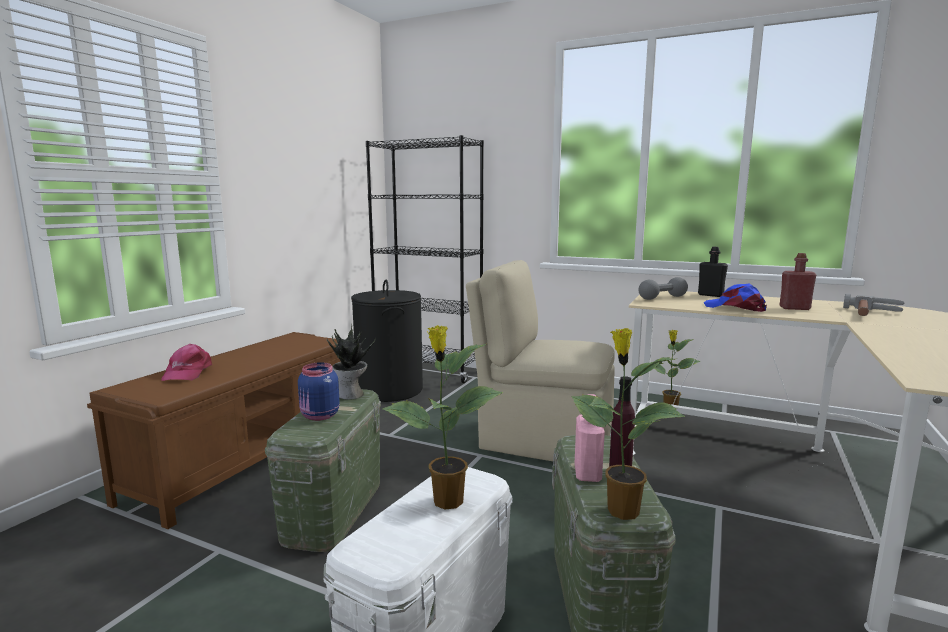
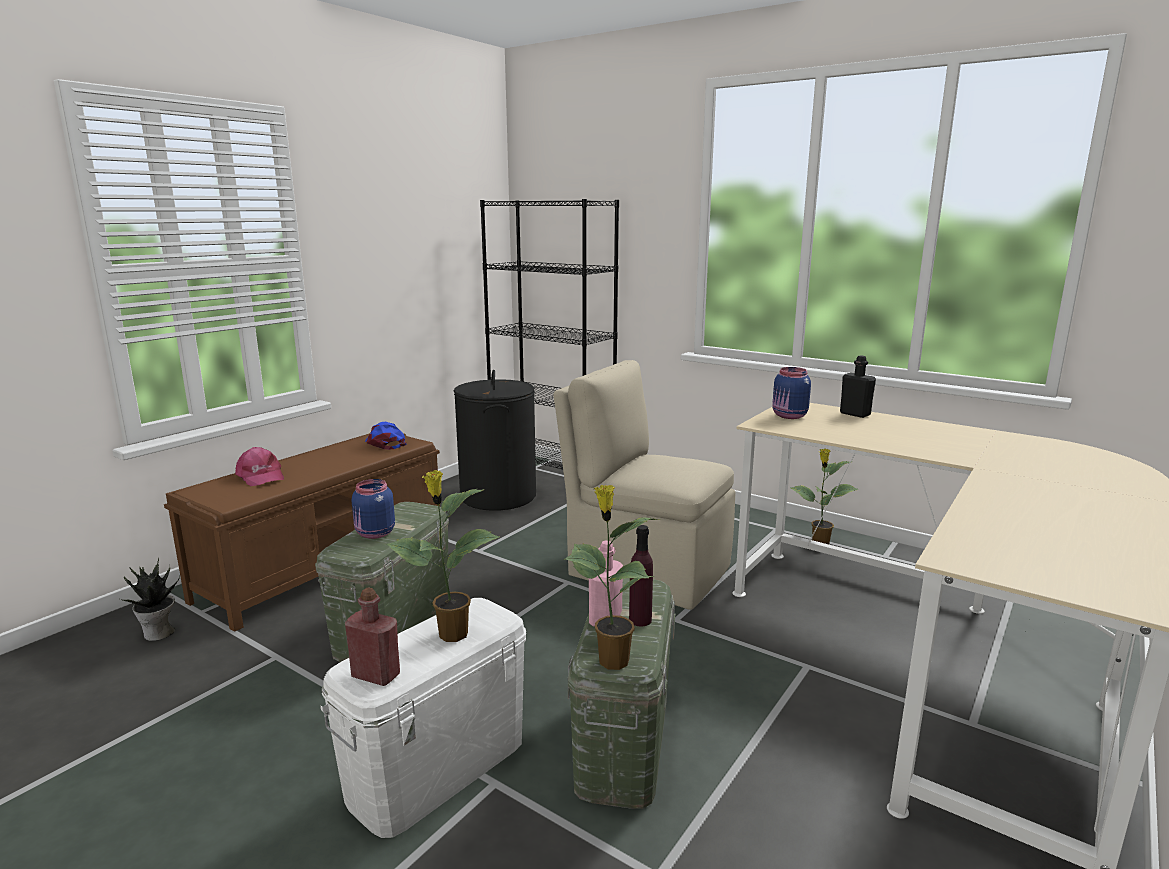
camera: 10 degrees right, 5 degrees up
(187, 373) = (260, 476): pink cap -> pink cap turned 45 degrees counterclockwise
(351, 395) = (416, 511): potted plant -> potted plant (159, 634)
(662, 298) = (789, 416): grey dumbbell -> blue jar
(735, 308) = (861, 437): blue cap -> blue cap (385, 443)
(794, 308) = (936, 441): red bottle -> red bottle (376, 675)
(872, 315) = (1022, 457): hammer -> none

